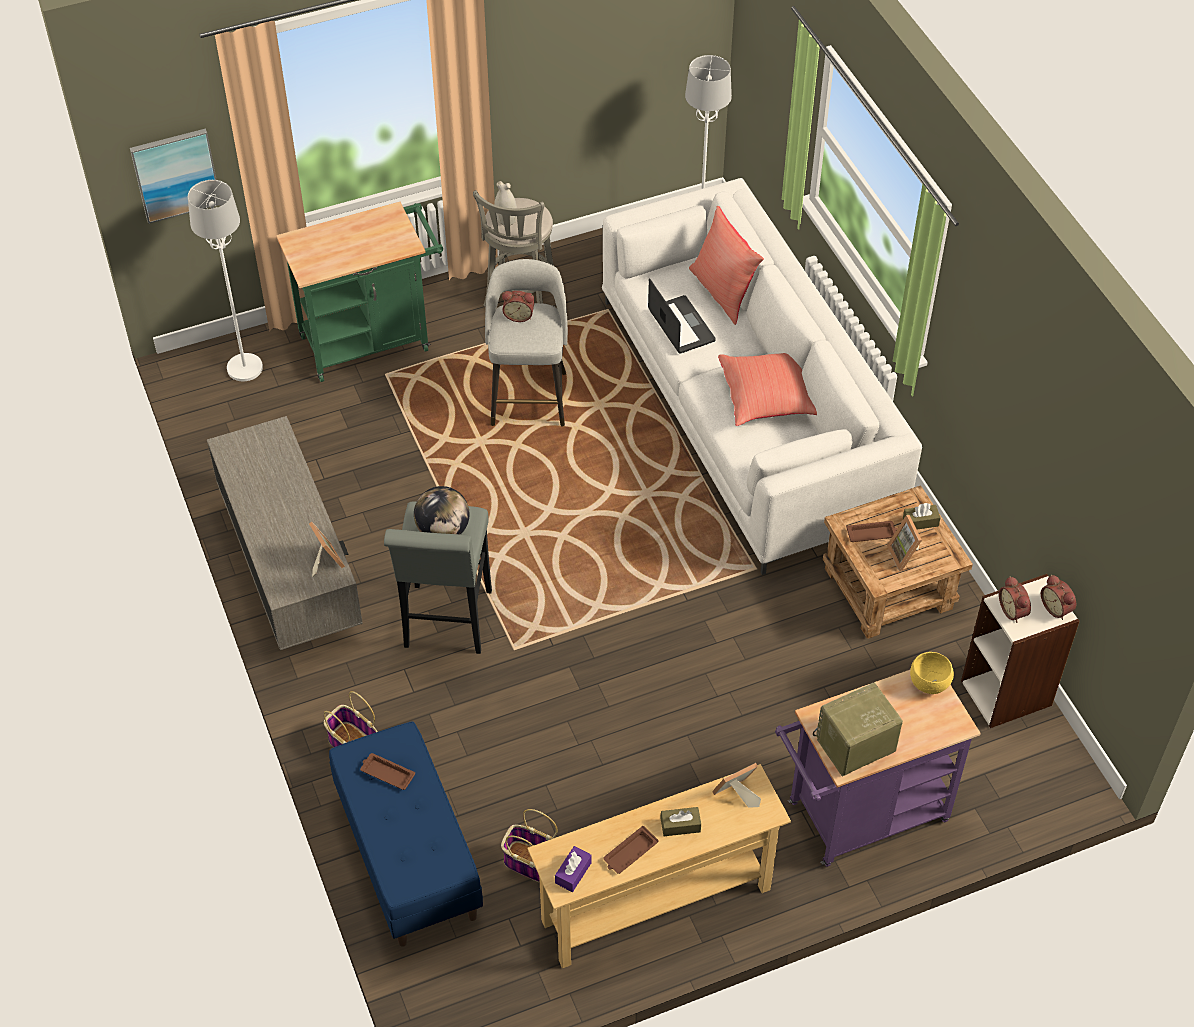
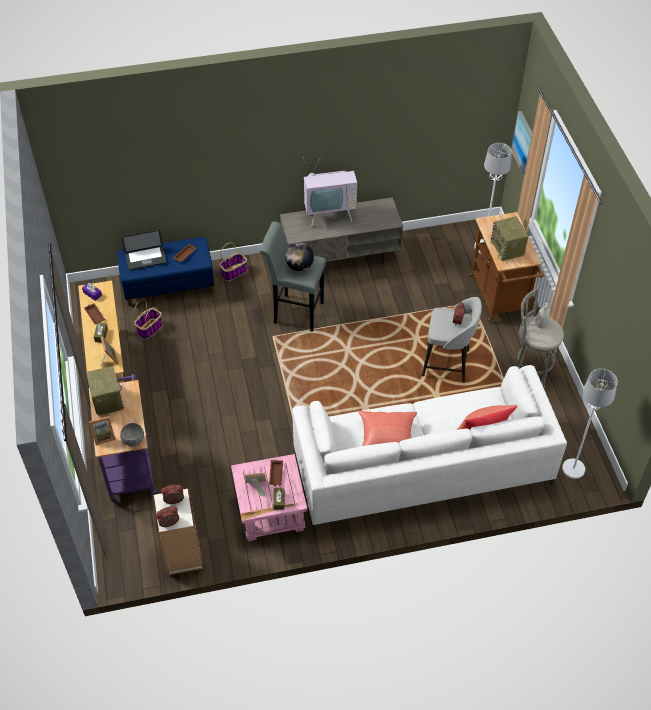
camera: 100 degrees right, 0 degrees up
(267, 529) = (329, 215): none -> television
(325, 561) = (304, 234): picture frame -> picture frame (103, 436)
(371, 241) = (507, 249): none -> radio
(372, 340) = (499, 299): green cart -> brown cart
(681, 326) = (453, 407): laptop -> laptop (145, 258)
(889, 589) = (270, 512): brown side table -> pink side table
(929, 683) = (133, 441): yellow bowl -> grey bowl

